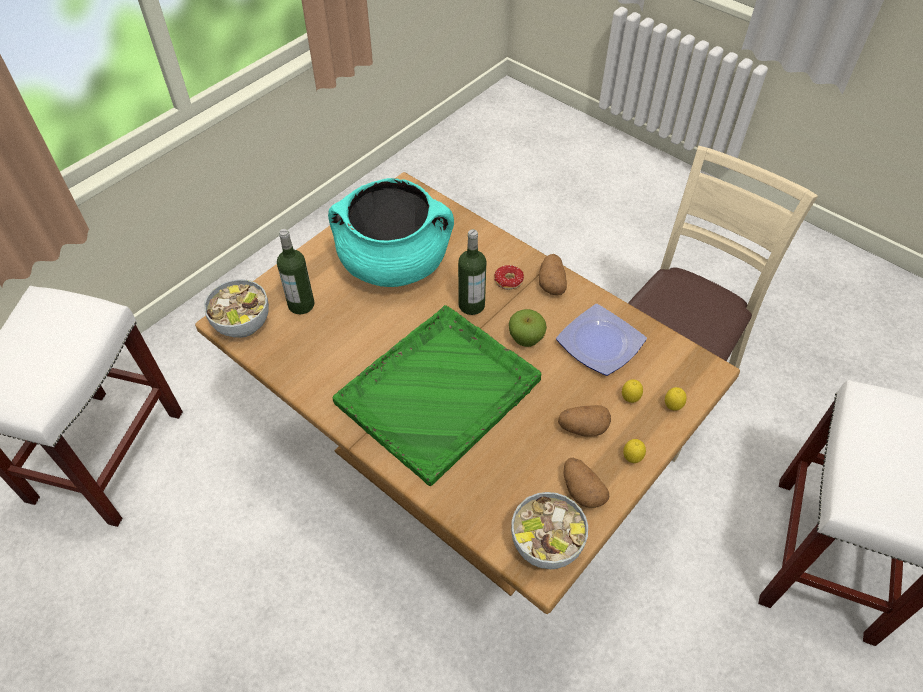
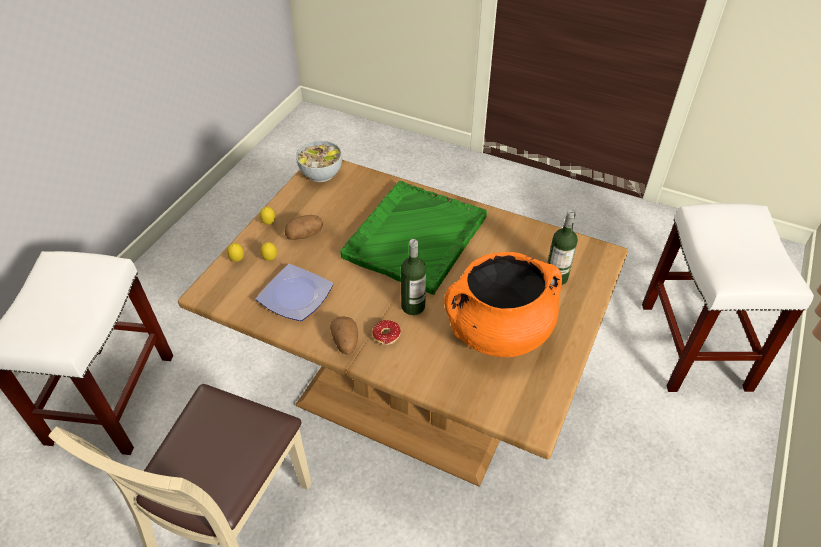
camera: 165 degrees right, 5 degrees down
(243, 324) = (590, 253): bowl -> none
(395, 263) = (498, 331): turquoise cooking pot -> orange cooking pot
(526, 339) = (358, 287): apple -> none
(581, 490) = (302, 201): potato -> none

